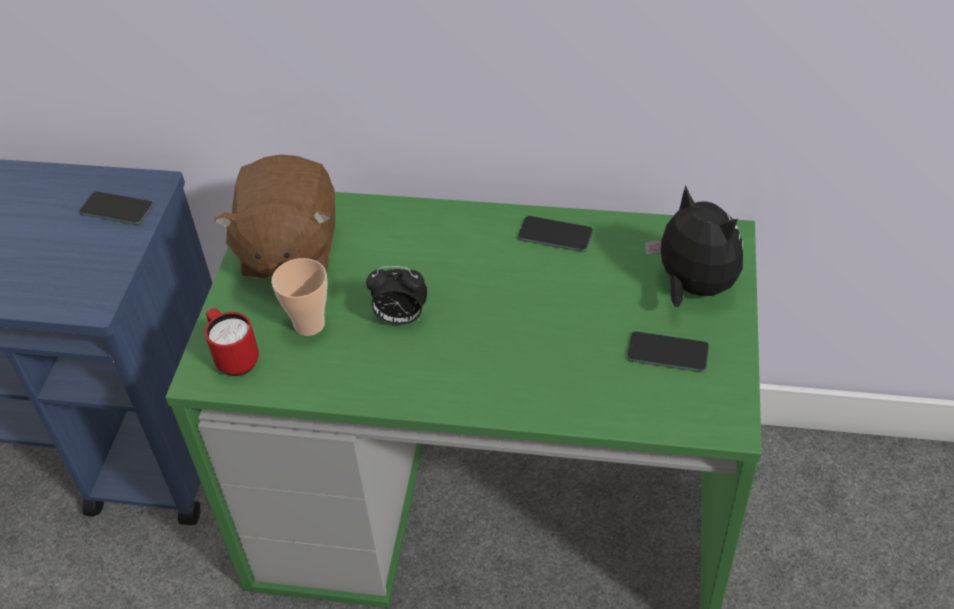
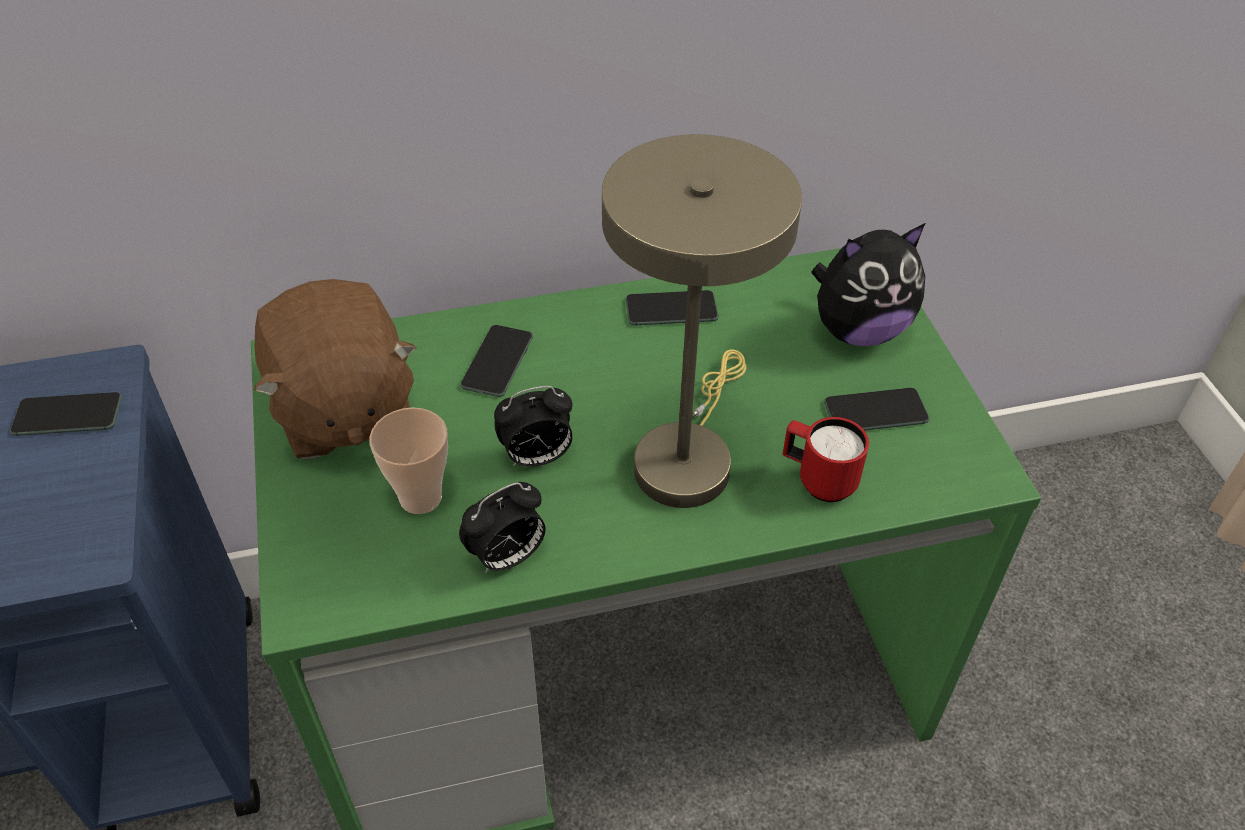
camera: 25 degrees left, 0 degrees up
(234, 358) = (338, 571): red mug -> red mug (818, 480)
(345, 381) = (507, 557): none -> alarm clock
(408, 242) = (497, 361): none -> phone
(506, 346) = (686, 456): none -> beige table lamp
(692, 287) = (858, 330): plush toy -> plush toy turned 135 degrees clockwise

